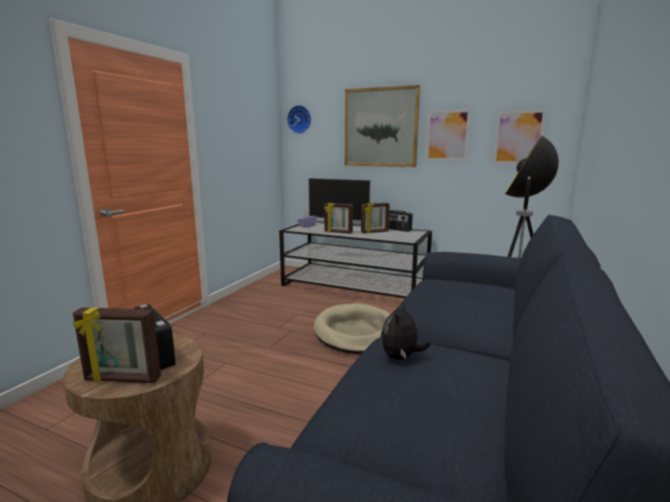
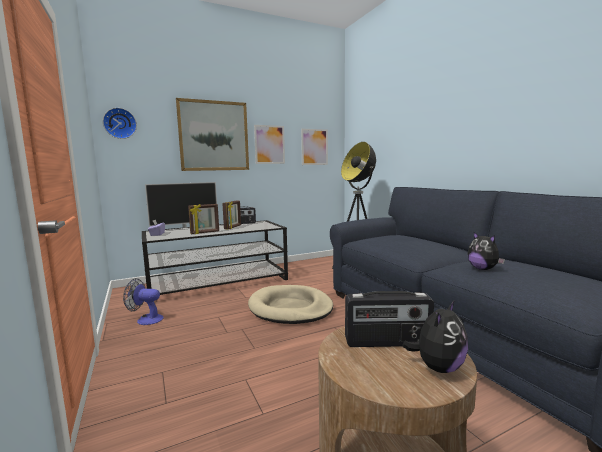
camera: 50 degrees left, 5 degrees down
(122, 380) = (437, 367): picture frame -> plush toy
(260, 296) = (146, 319): none -> fan

